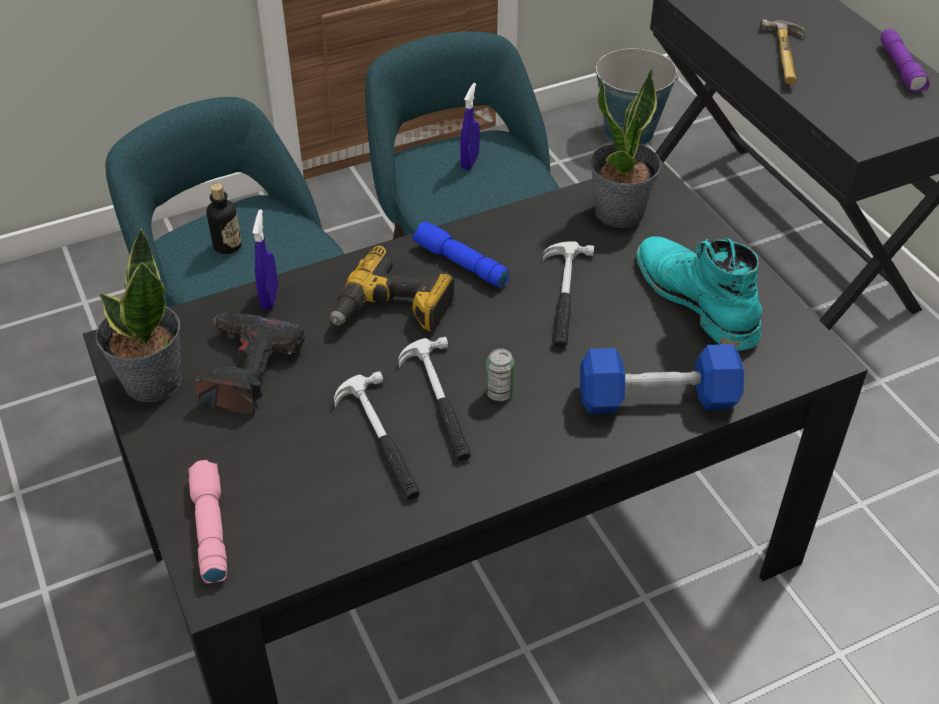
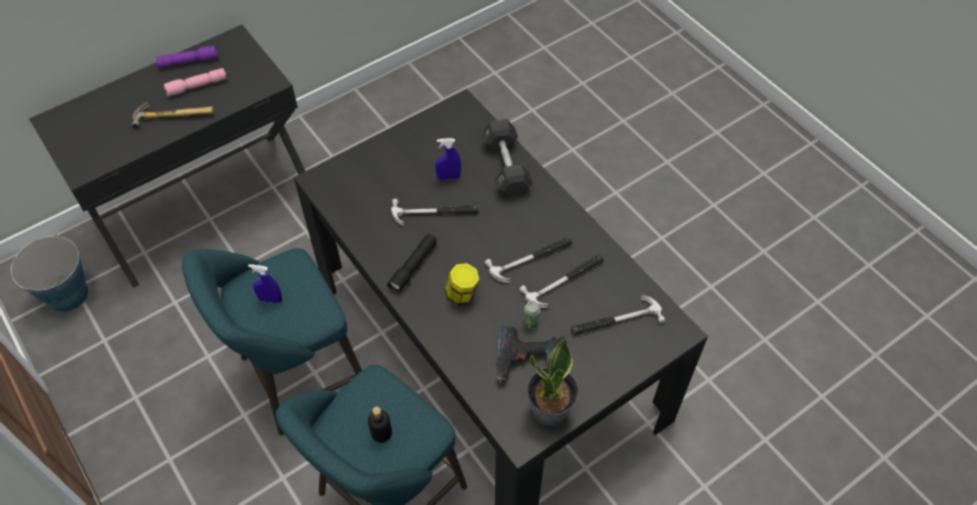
camera: 100 degrees left, 10 degrees up
(209, 528) = (645, 346): pink flashlight -> pink flashlight (196, 87)
(269, 298) = (463, 364): blue spray bottle -> blue spray bottle (448, 177)
(277, 495) = (615, 320): none -> hammer
(393, 310) = (462, 294): power drill -> jar
(459, 264) = (413, 267): blue flashlight -> black flashlight
(499, 393) = (517, 233): can -> can (531, 322)
(620, 212) = (353, 192): potted plant -> none
(657, 399) = (506, 167): blue dumbbell -> black dumbbell
(695, 299) = (426, 154): turquoise boot -> none

